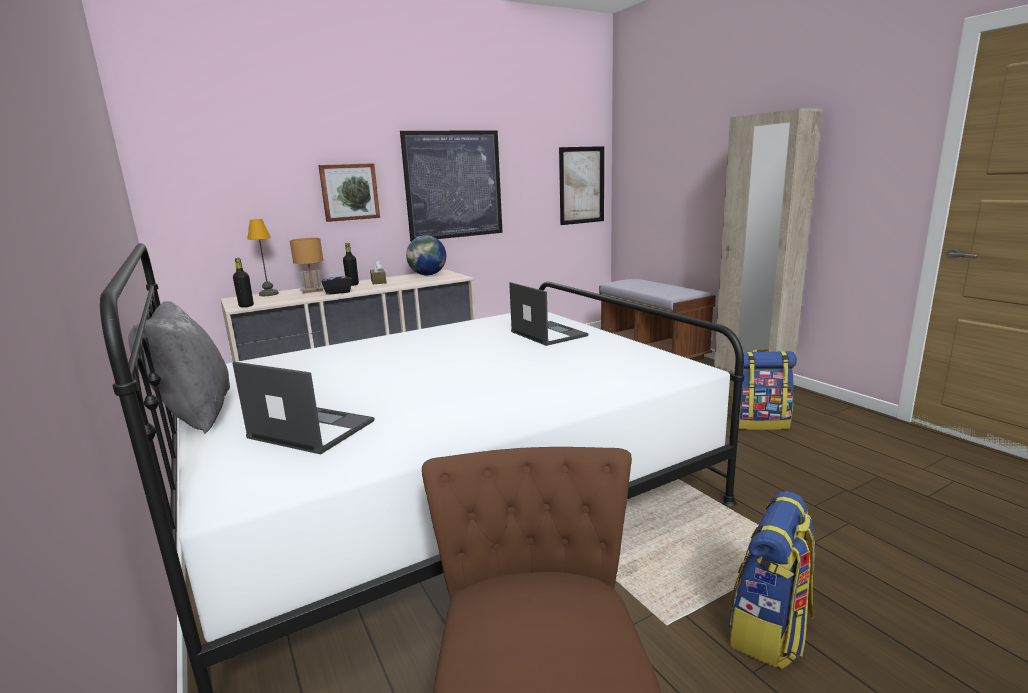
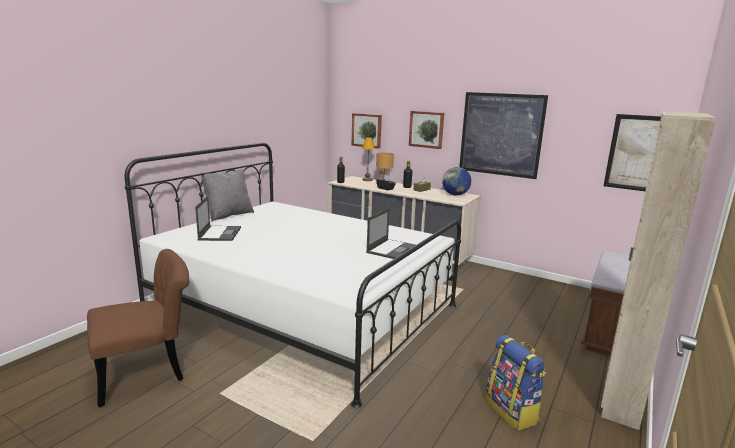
camera: 60 degrees right, 0 degrees up
(234, 209) = (367, 130): none -> picture
(769, 630) = (225, 430): backpack -> none

